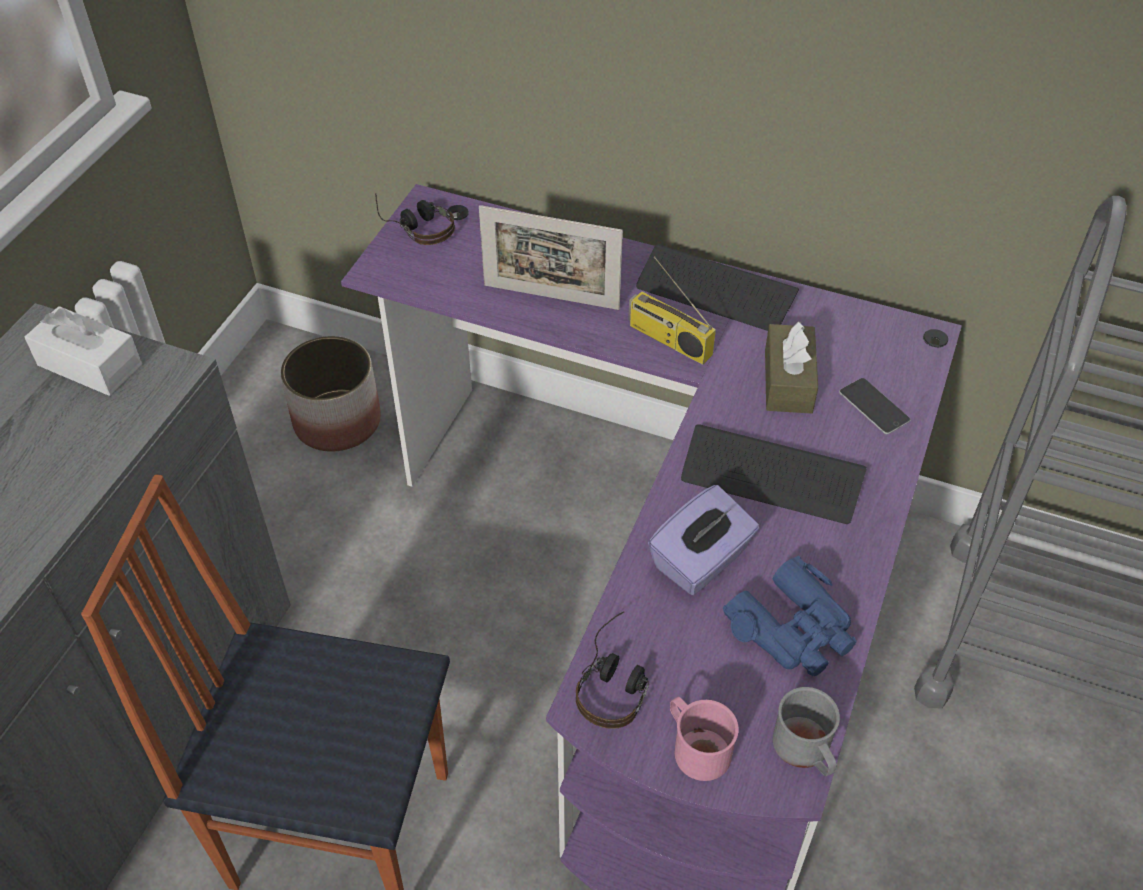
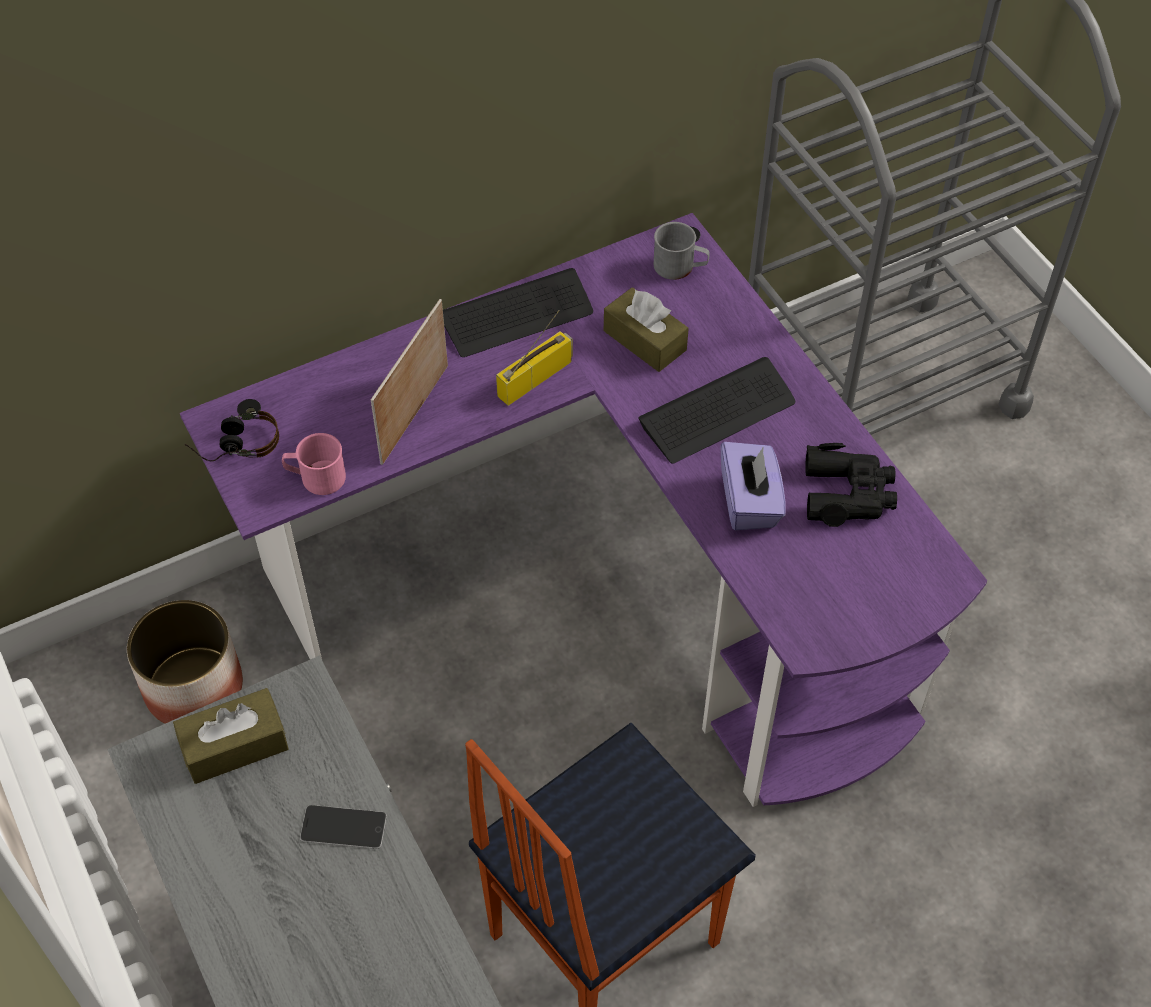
camera: 50 degrees left, 5 degrees up
(89, 365) = (234, 745): white tissue box -> brown tissue box
(551, 297) = (414, 414): picture frame -> picture frame turned 150 degrees clockwise
(616, 680) = (800, 616): headphones -> none
(668, 340) = (535, 377): radio -> radio turned 150 degrees clockwise
(696, 747) = (887, 608): pink mug -> pink mug (316, 477)
(793, 629) = (848, 493): blue binoculars -> black binoculars
(805, 751) = (938, 554): grey mug -> grey mug (680, 267)
(874, 406) = (714, 313): phone -> phone (343, 827)

